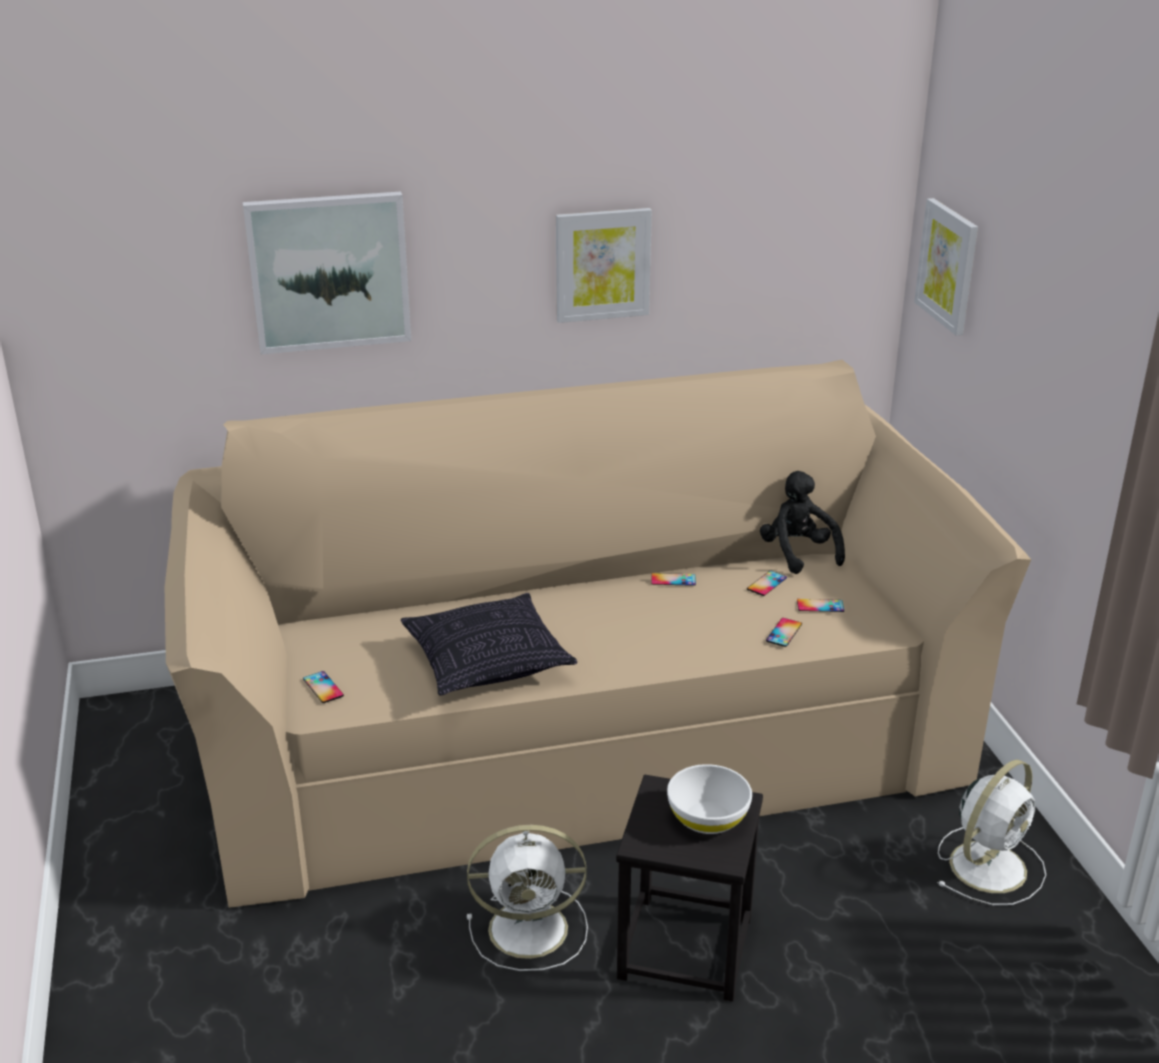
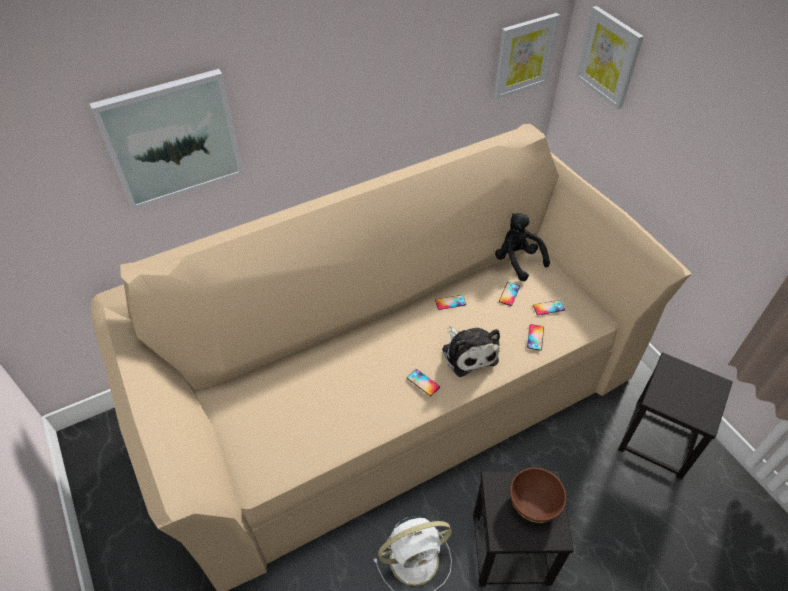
camera: 15 degrees left, 20 degrees up
(323, 687) = (253, 459): phone -> phone (423, 382)
(488, 662) = (358, 409): pillow -> none
(602, 264) = (372, 90): picture -> picture (524, 55)
(674, 632) = (468, 353): none -> plush toy
(707, 818) = (534, 503): white bowl -> brown bowl
(989, 865) = (657, 439): white fan -> black stool

